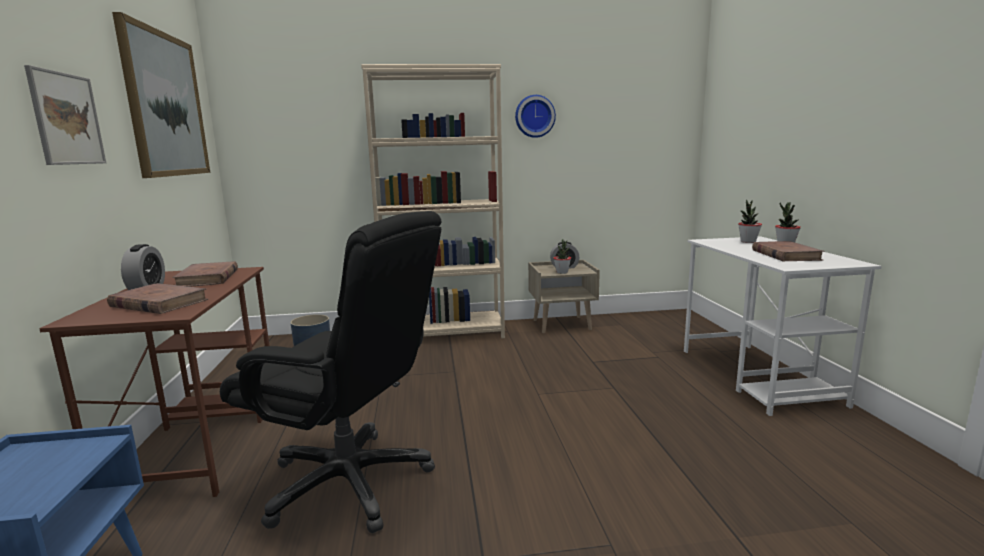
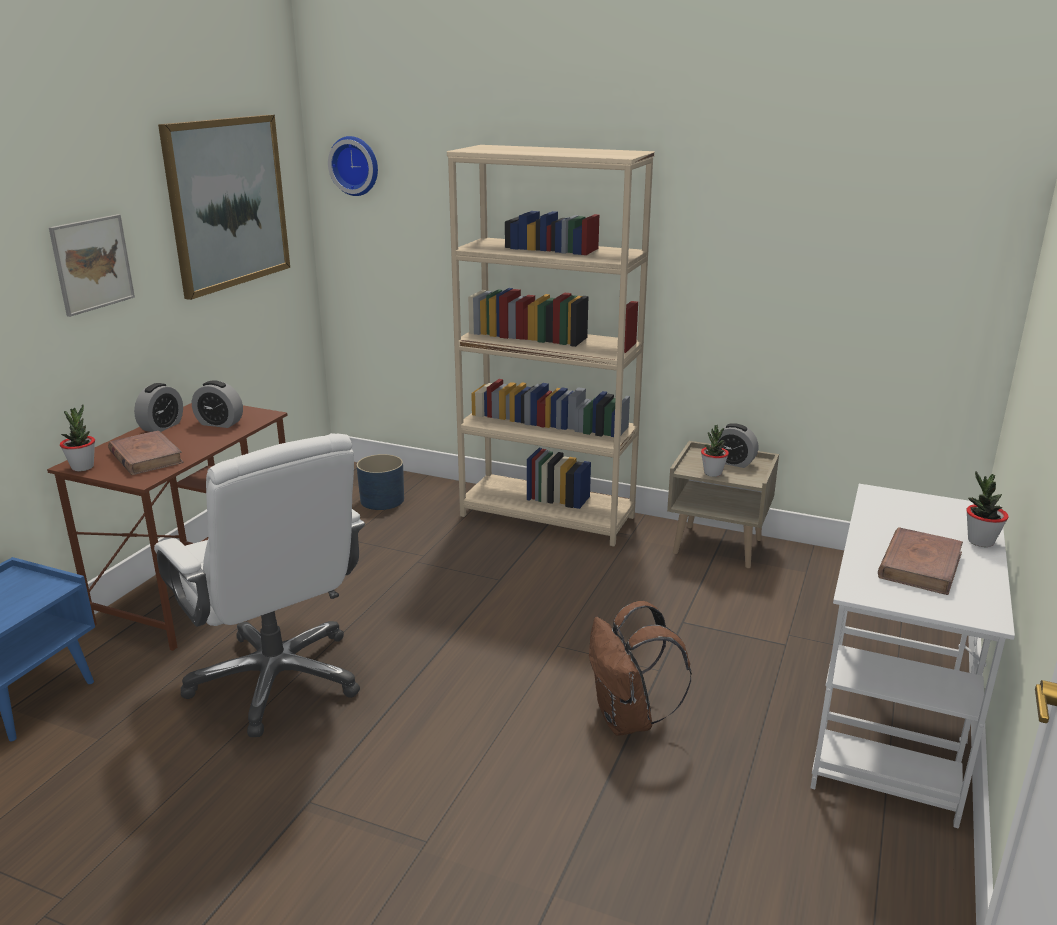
camera: 30 degrees right, 10 degrees up
(207, 278) = (219, 423): brown book -> alarm clock
(350, 482) = (277, 679): black office chair -> white office chair
(534, 116) = (718, 221): wall clock -> wall clock (355, 165)
(633, 417) = (628, 720): none -> brown backpack
(748, 242) = (940, 515): potted plant -> potted plant (83, 467)

